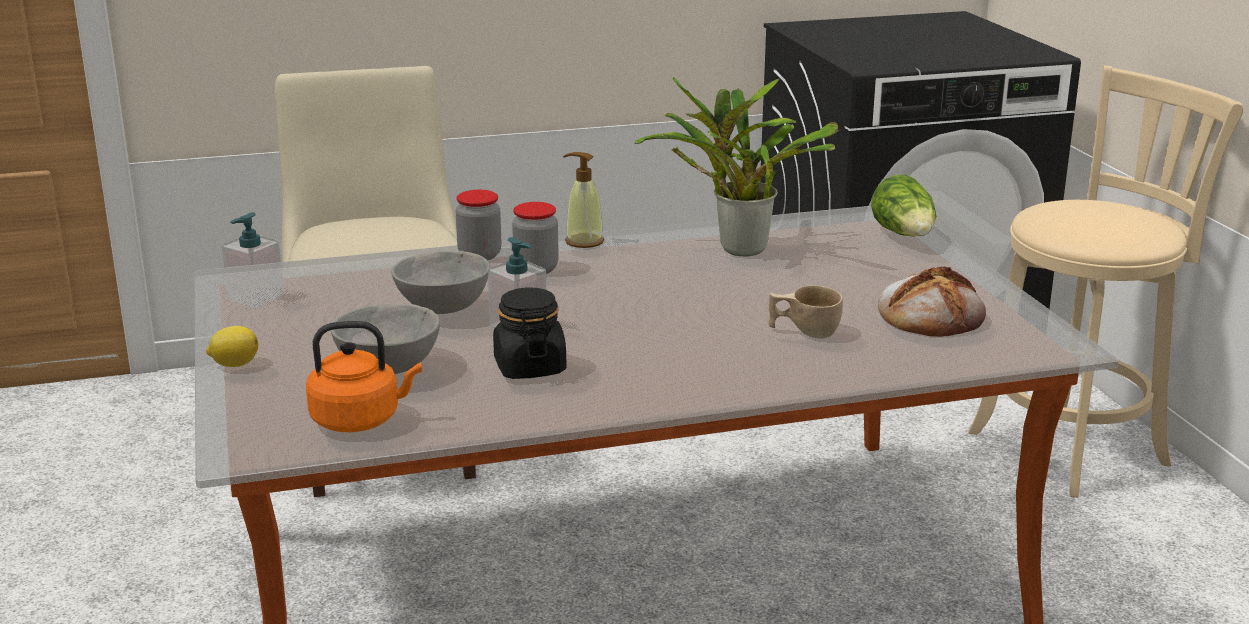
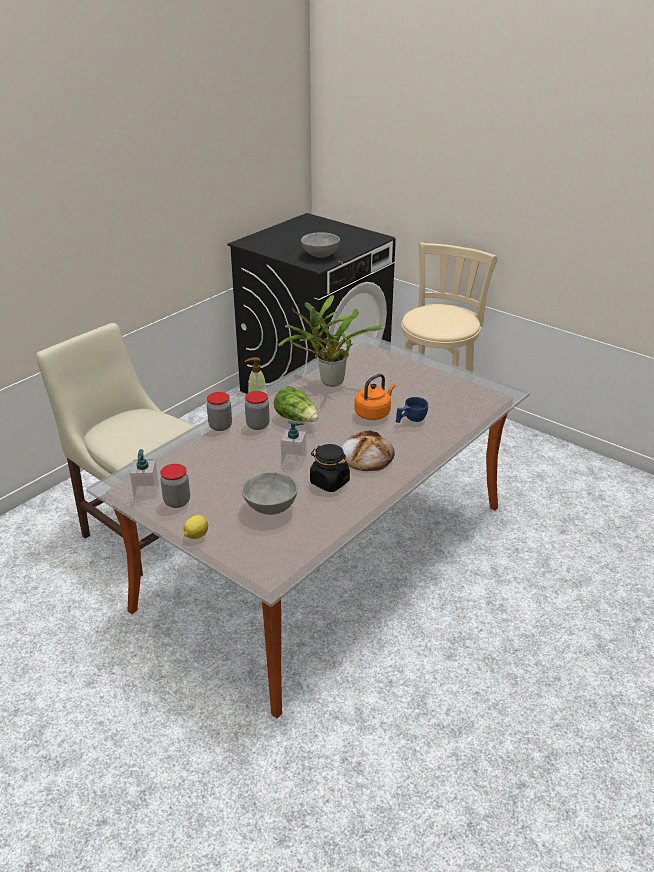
camera: 35 degrees left, 10 degrees up
(276, 319) = (177, 502): none -> jar
(360, 420) = (297, 540): orange kettle -> orange kettle (374, 413)
(441, 309) = (247, 465): grey bowl -> grey bowl (320, 256)
(804, 331) = (410, 419): beige cup -> blue cup
(905, 235) = (386, 351): lettuce -> lettuce (297, 419)
(931, 315) = (445, 393): bread -> bread (366, 455)

